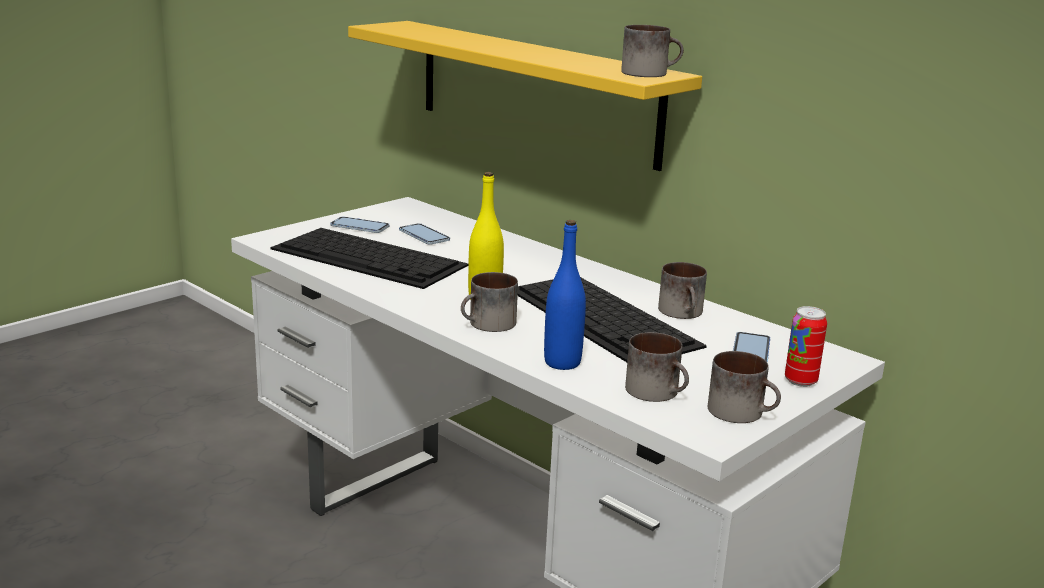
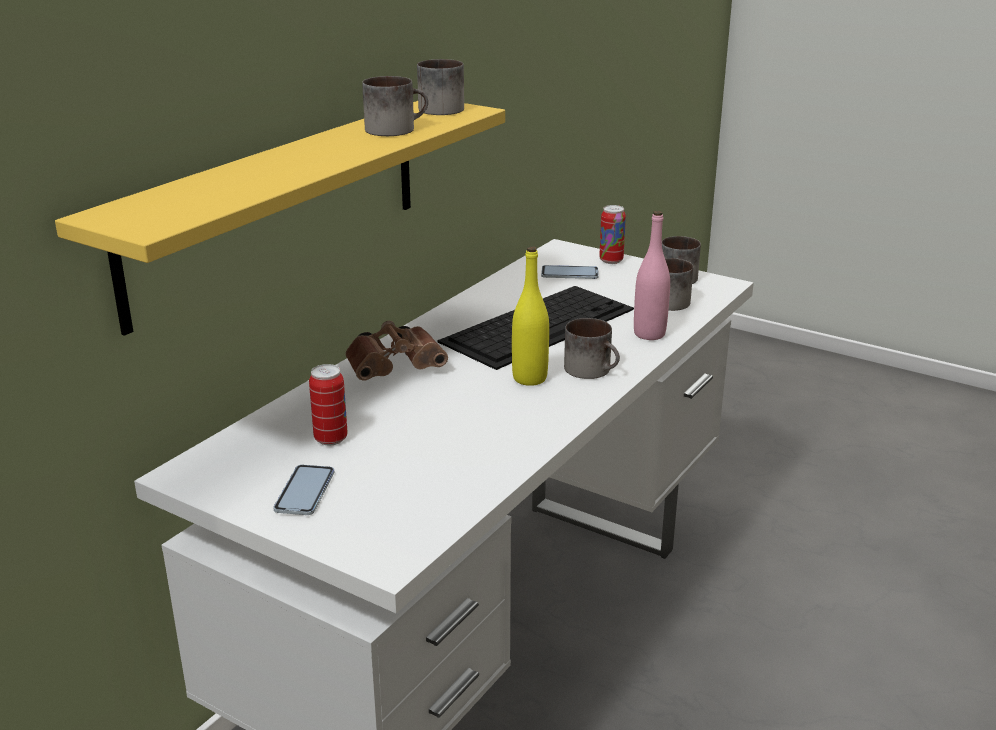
camera: 100 degrees left, 5 degrees up
(370, 257) = (432, 461): keyboard -> none
(424, 235) = (331, 439): phone -> can
(527, 260) = (398, 368): none -> brown binoculars
(562, 362) = (649, 334): blue bottle -> pink bottle
(684, 313) = (505, 296): mug -> mug (395, 129)

